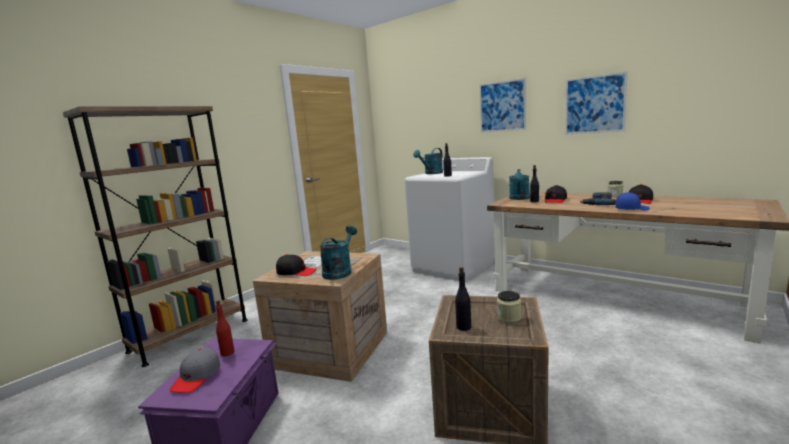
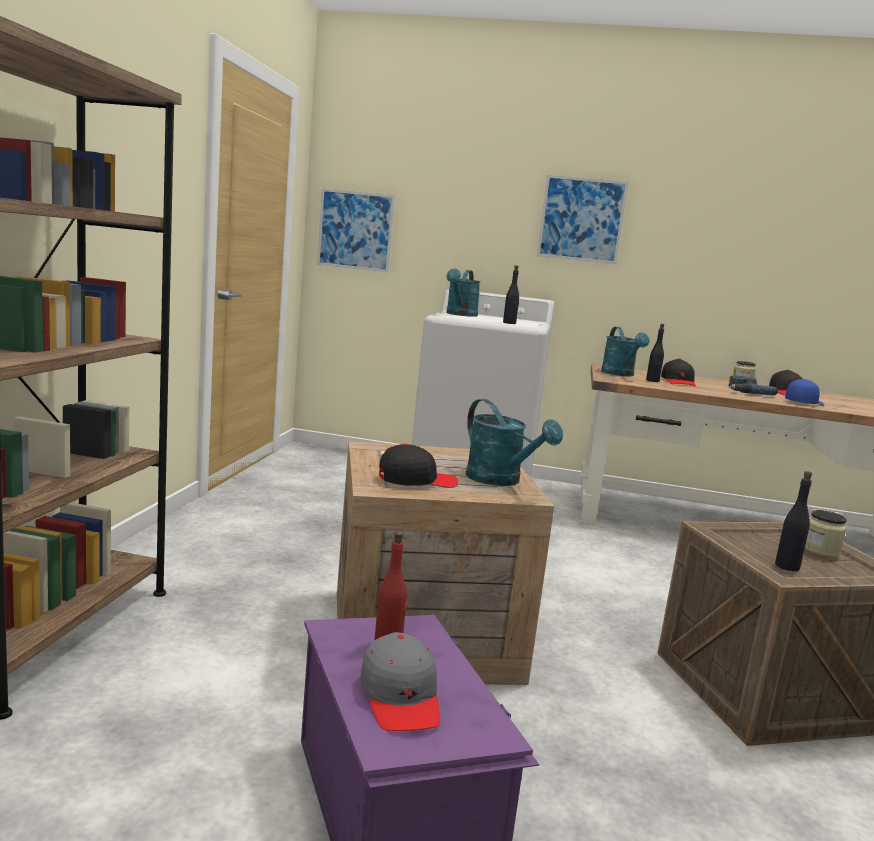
camera: 30 degrees left, 0 degrees up
(339, 271) = (501, 480): turquoise watering can -> turquoise watering can turned 150 degrees clockwise
(594, 104) = (725, 245): picture -> picture (355, 230)

